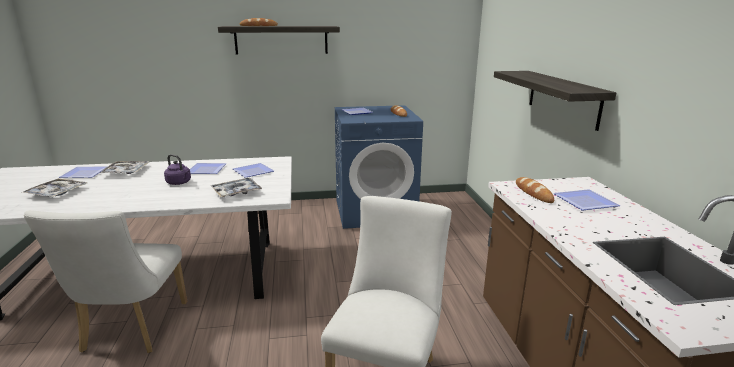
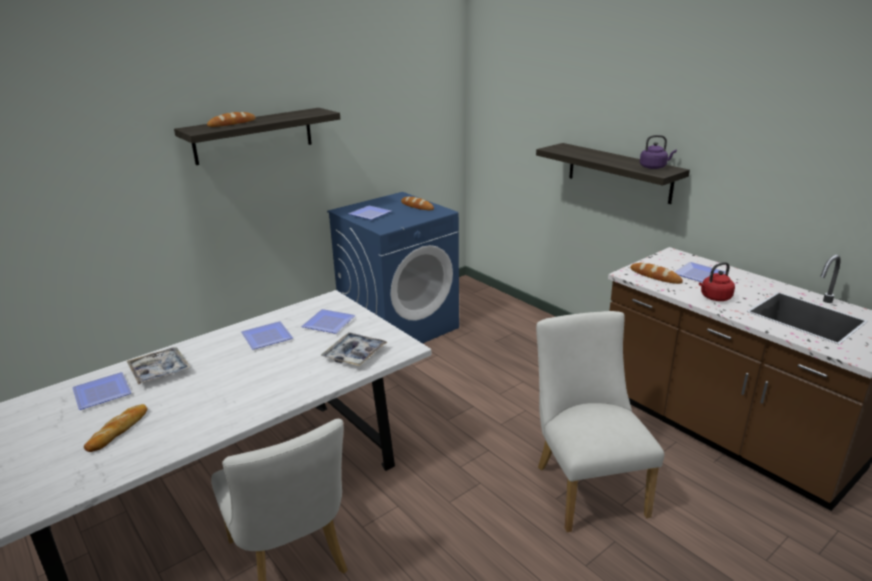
camera: 30 degrees left, 5 degrees up
(57, 193) = (119, 430): tray -> bread
(179, 183) = (264, 364): purple kettle -> purple kettle (654, 167)
(571, 222) = (714, 298): none -> red kettle

